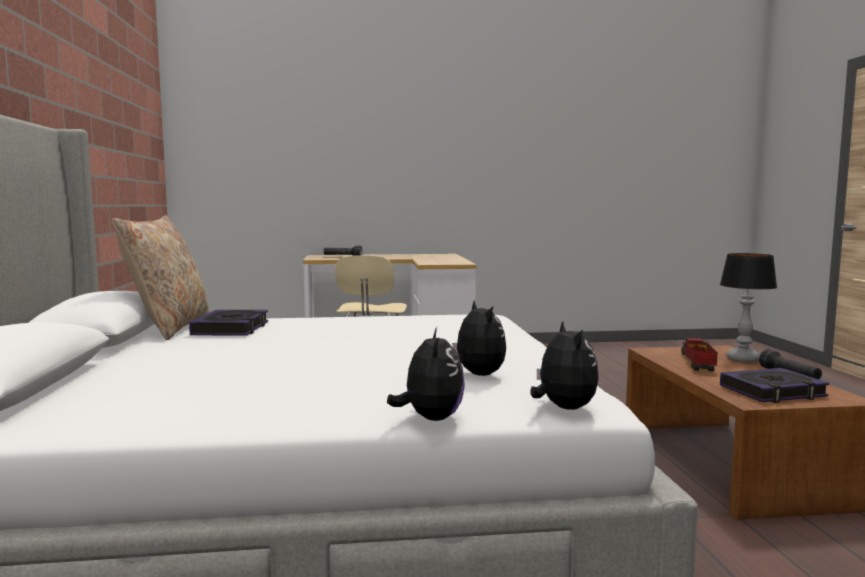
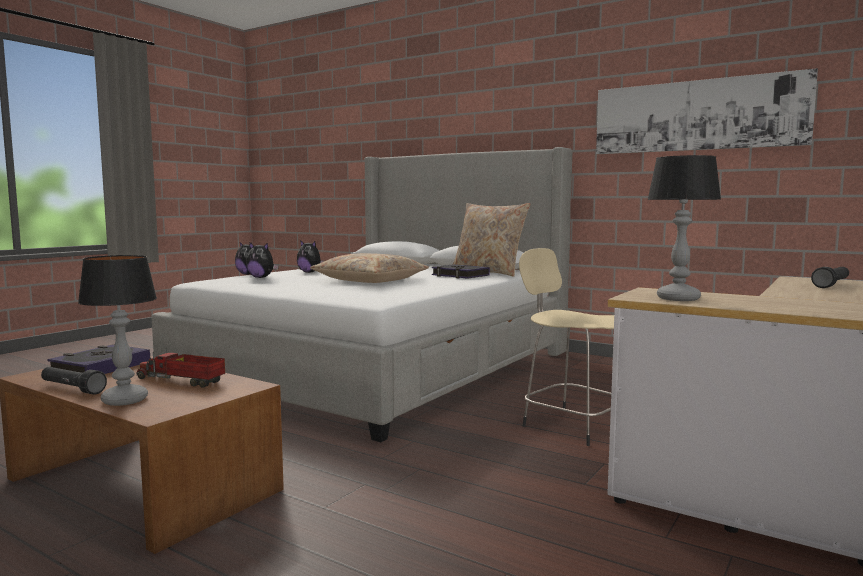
camera: 130 degrees right, 0 degrees up
(106, 115) = (697, 115): none -> picture
(360, 342) = (370, 281): none -> beige pillow
(451, 261) = (679, 298): none -> table lamp
(563, 408) = (208, 280): plush toy -> plush toy (310, 272)
(696, 363) = (181, 381): toy truck -> toy truck turned 150 degrees clockwise

